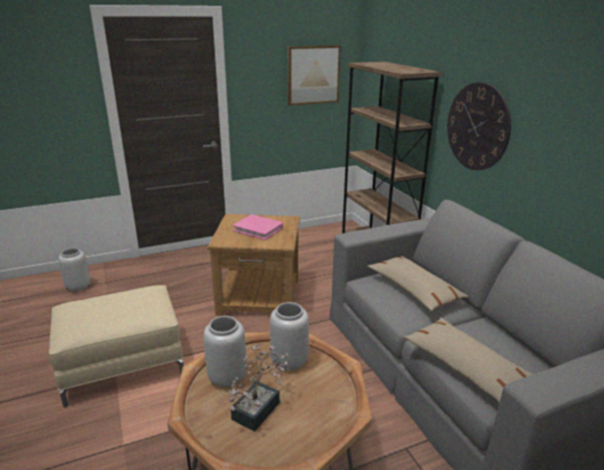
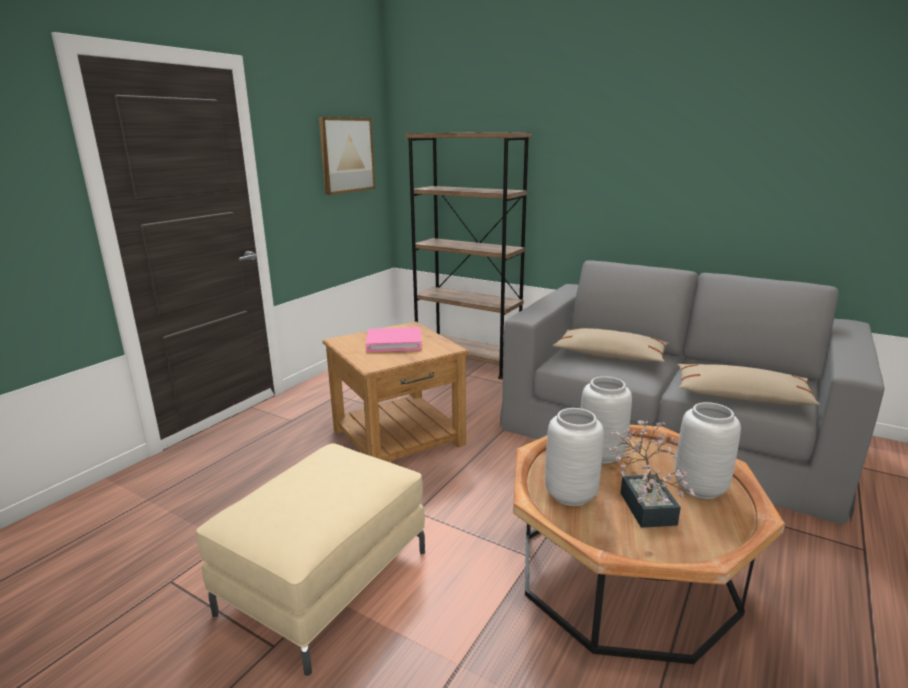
camera: 35 degrees left, 5 degrees down
(78, 286) = (103, 522): grey vase -> grey vase (699, 487)
(477, 127) = (590, 182): wall clock -> none

